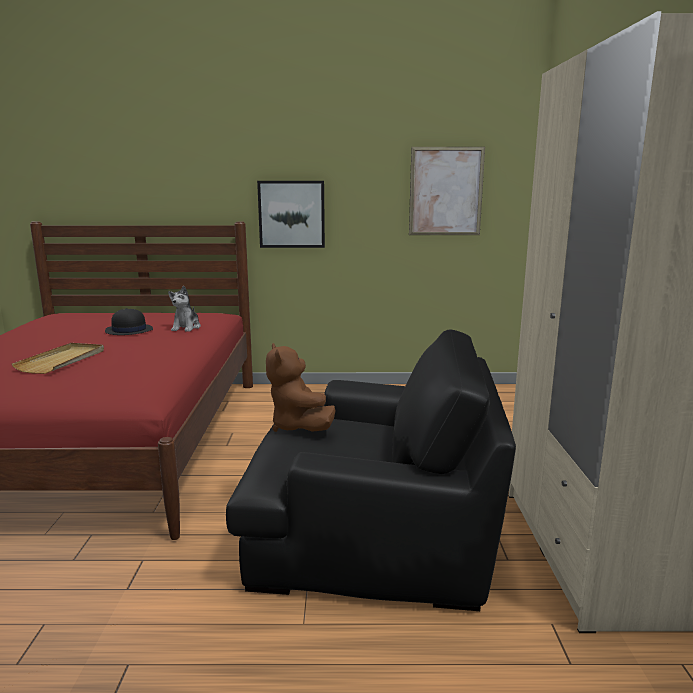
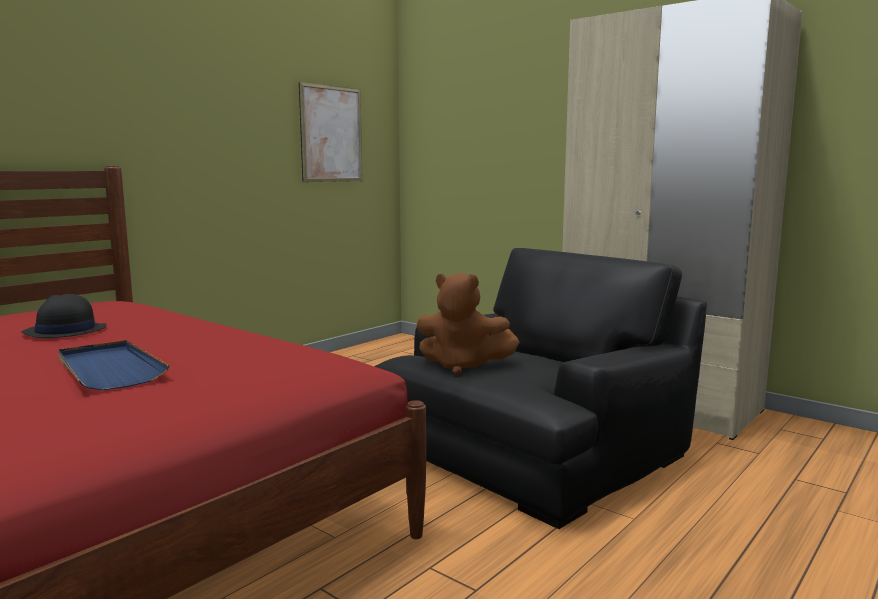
camera: 50 degrees left, 5 degrees down
(62, 360) = (109, 369): beige tray -> blue tray
(186, 328) = (137, 315): plush toy -> none
(291, 214) = (175, 156): picture -> none

